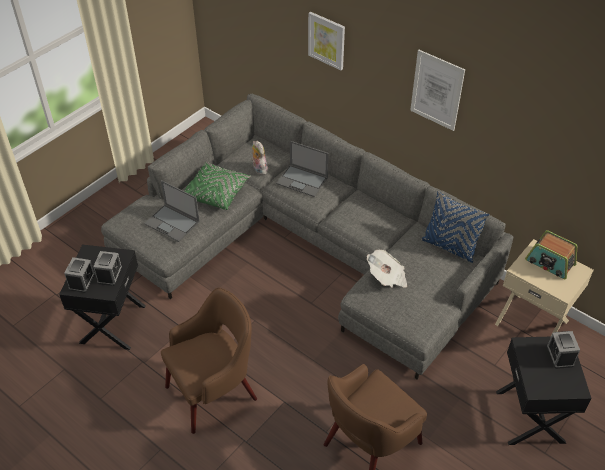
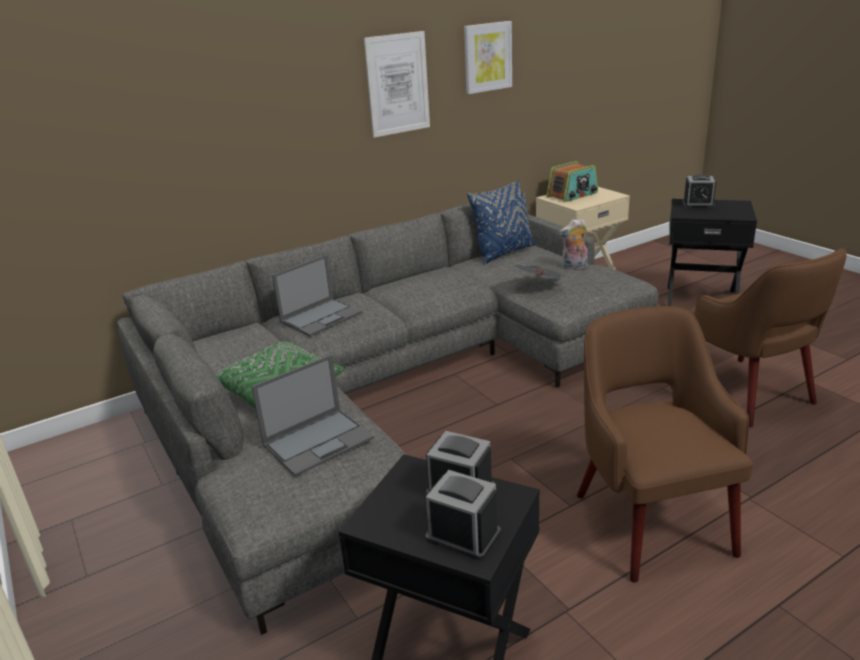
camera: 70 degrees left, 20 degrees down
(258, 169) = (261, 348): plush toy -> plush toy (574, 267)
(327, 40) = (226, 109): picture -> picture (487, 57)

